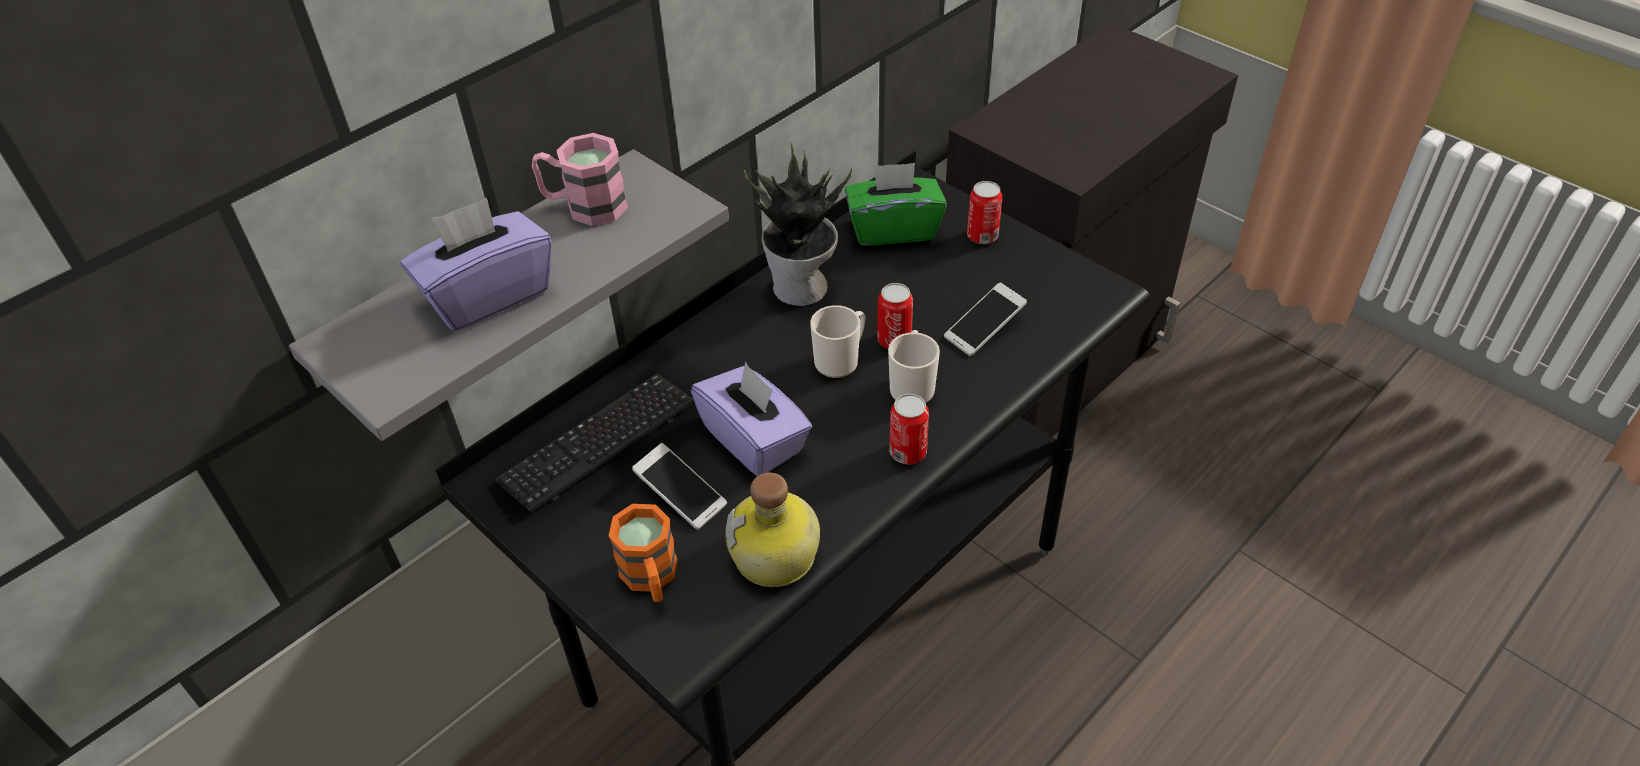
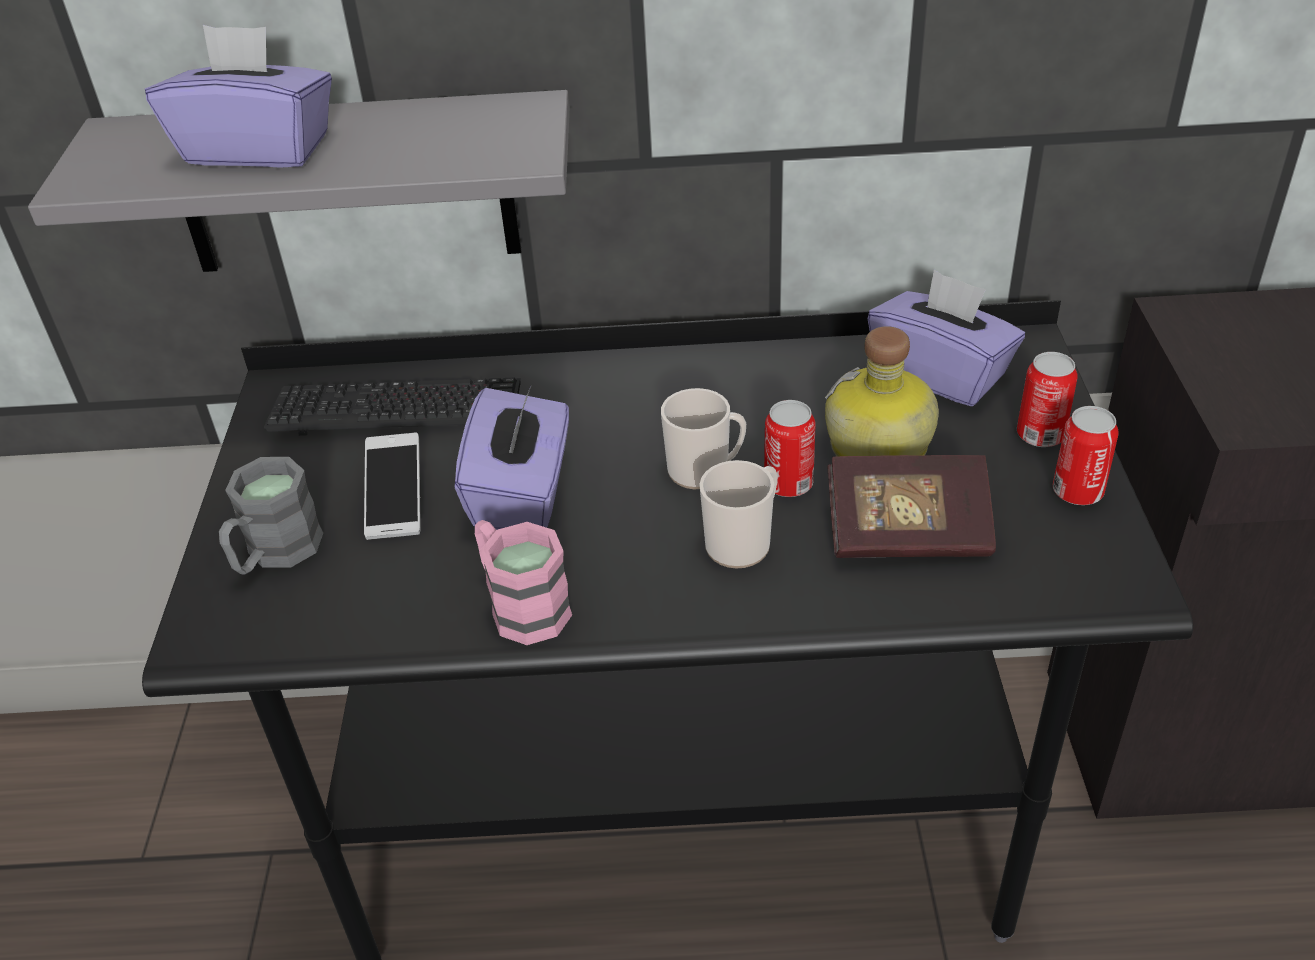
camera: 45 degrees right, 5 degrees down
(584, 206) = (445, 117): pink mug -> pink mug (521, 605)
(651, 578) = (275, 553): orange mug -> grey mug
(777, 557) = (392, 613): bottle -> bottle (879, 448)
(802, 289) = (761, 380): potted plant -> none
(893, 229) = (941, 374): green tissue box -> purple tissue box
(908, 452) = (647, 604): can -> can (1077, 492)
(984, 328) = (907, 533): phone -> book

